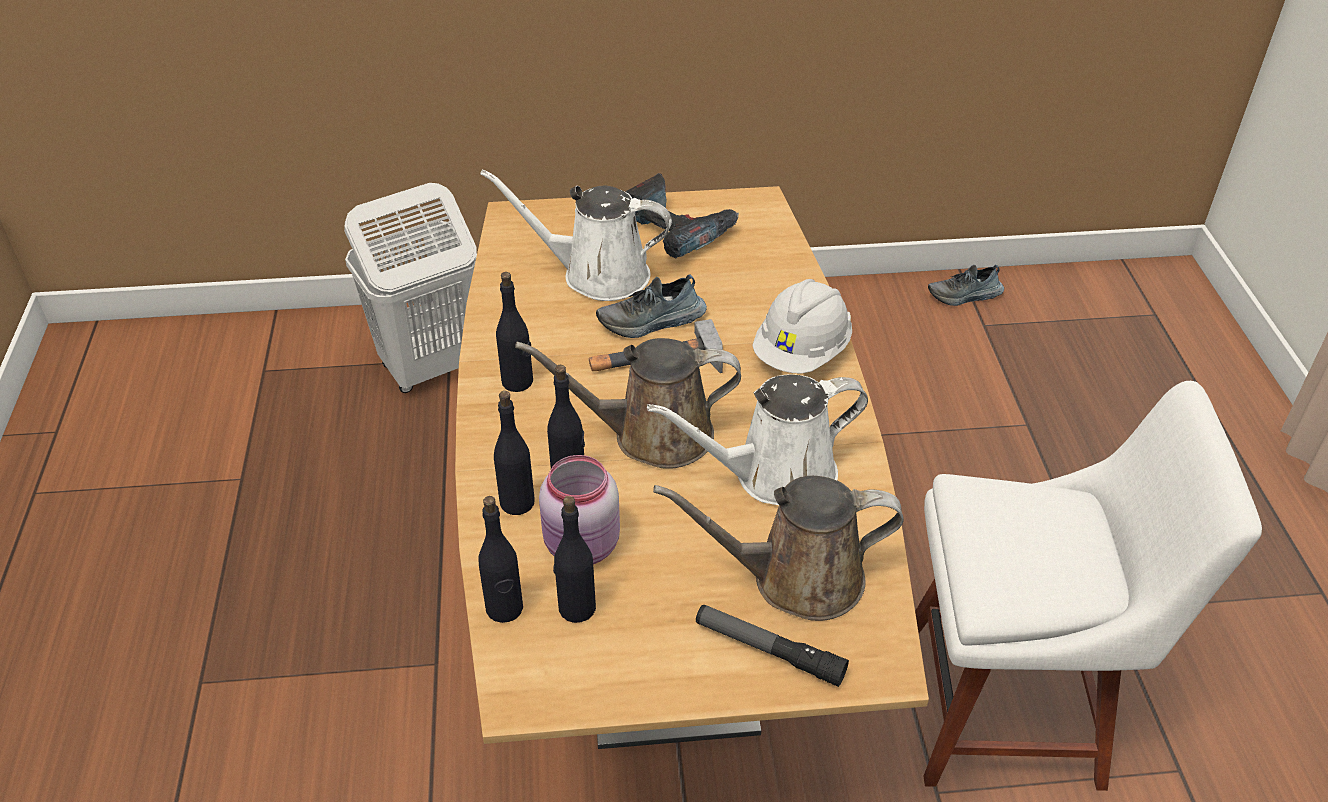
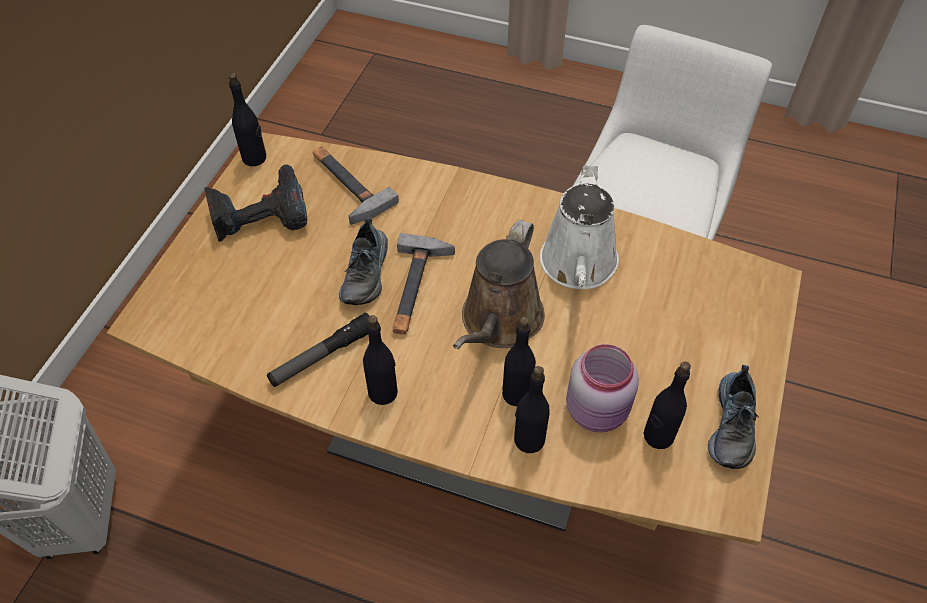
camera: 65 degrees left, 10 degrees up
(504, 608) = (640, 486): black bottle -> black bottle (254, 158)
(597, 274) = (279, 287): white watering can -> none
(756, 268) = (345, 185): none -> hammer
(769, 651) = (738, 335): flashlight -> flashlight (322, 356)
(796, 578) = (680, 294): brown watering can -> none
(802, 353) = (460, 199): white hard hat -> none
(964, 296) = (285, 129): shoe -> shoe (734, 426)

